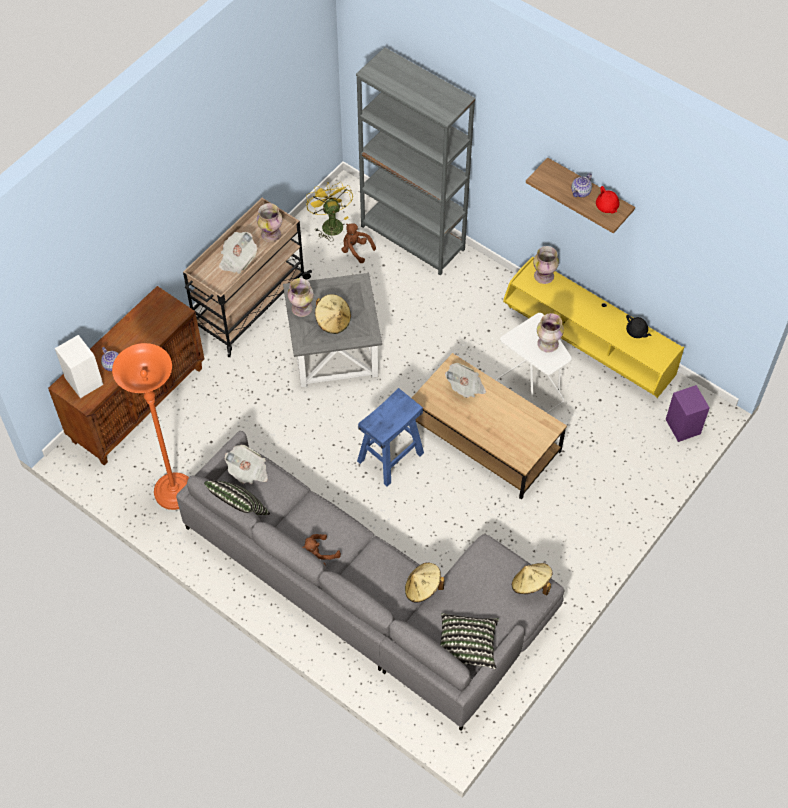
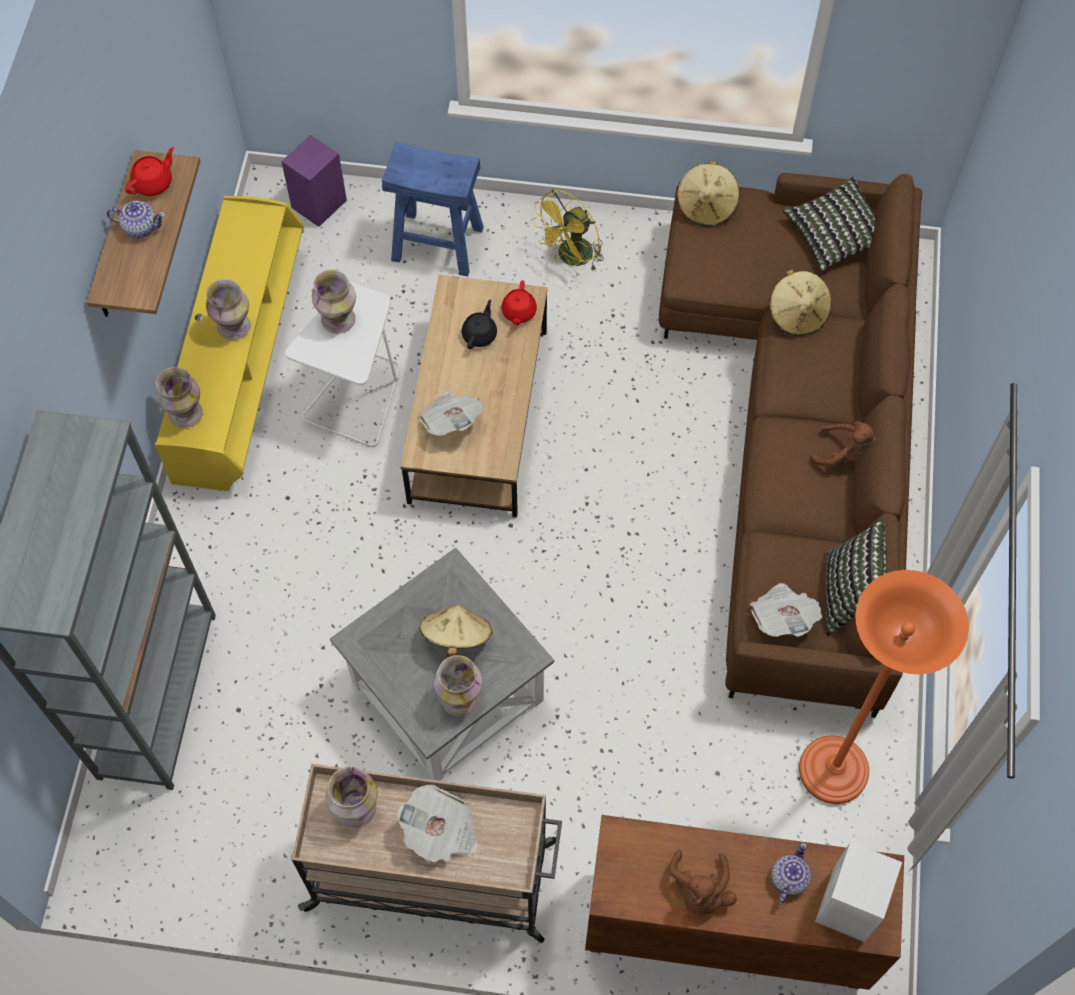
camera: 120 degrees left, 5 degrees up
(330, 223) = (191, 844): yellow fan -> yellow fan (571, 258)
(356, 250) = (228, 770): brown plush toy -> brown plush toy (700, 890)
(373, 593) = (797, 430): grey sofa -> brown sofa
(390, 457) = (584, 515): blue stool -> blue stool (438, 243)
(516, 451) = (518, 312): none -> red teapot
(587, 317) = (235, 327): none -> vase
(636, 332) = (227, 259): black teapot -> black teapot (480, 334)

